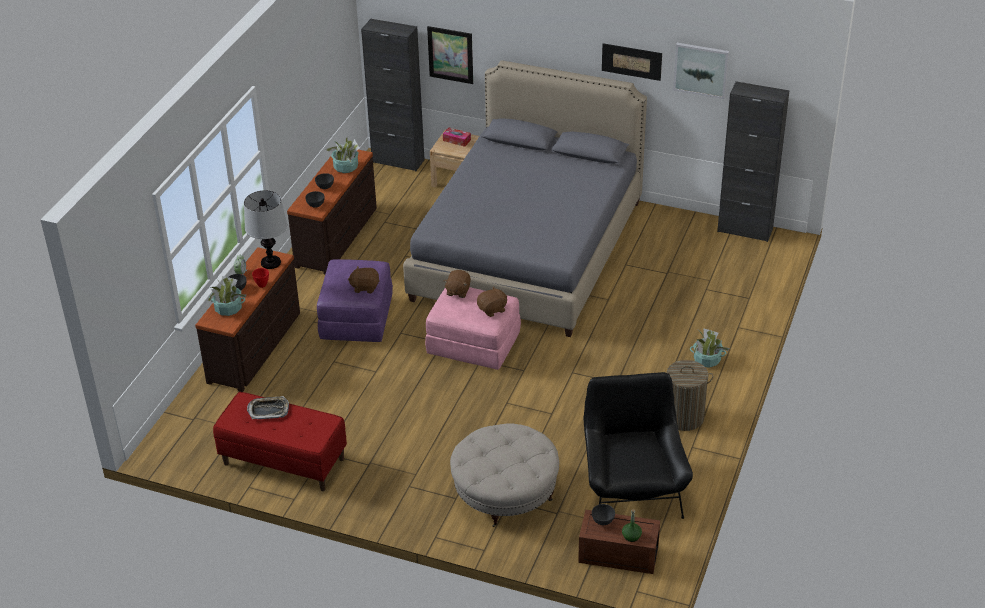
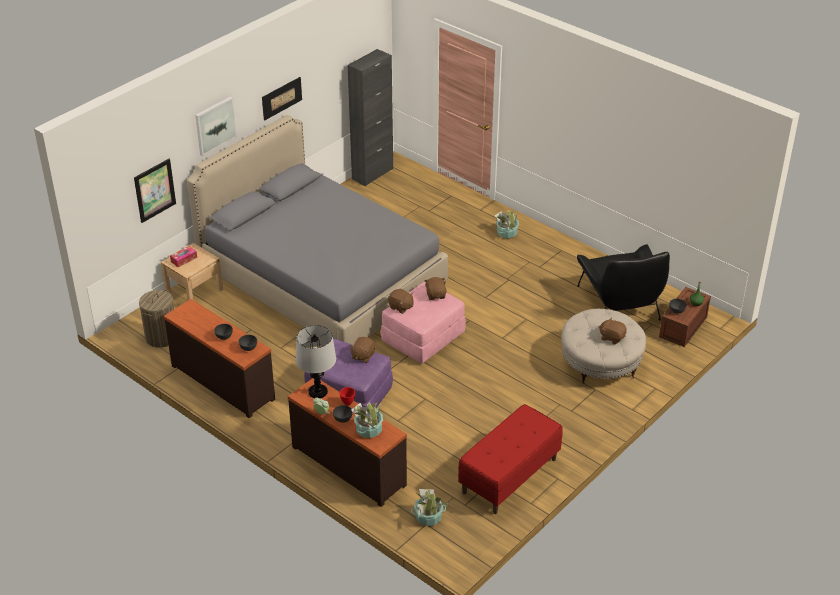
camera: 70 degrees left, 0 degrees up
(268, 410) = (495, 444): tray -> none
(346, 167) = (202, 318): potted plant -> potted plant (428, 517)
(398, 161) = (135, 320): black cabinet -> none
(498, 464) = (612, 337): none -> brown plush toy
(632, 486) = (620, 302): black armchair -> black armchair turned 120 degrees counterclockwise
(684, 417) = (561, 260): laundry basket -> laundry basket (161, 337)
(701, 70) = (324, 72): picture -> picture (215, 125)

